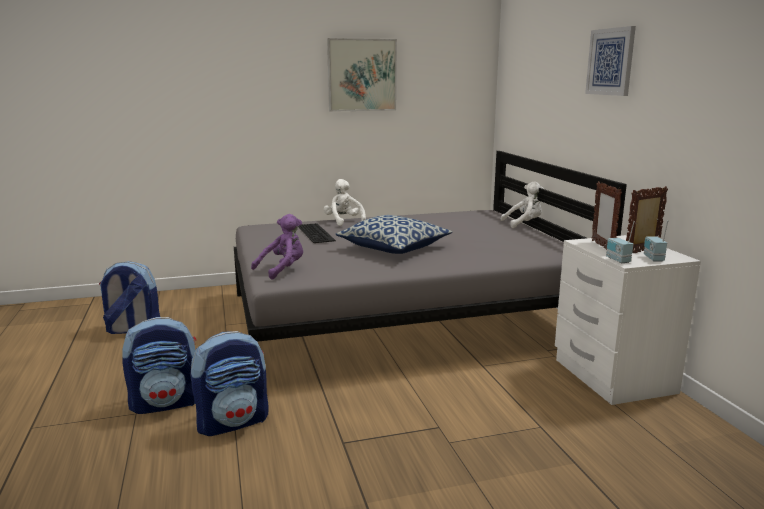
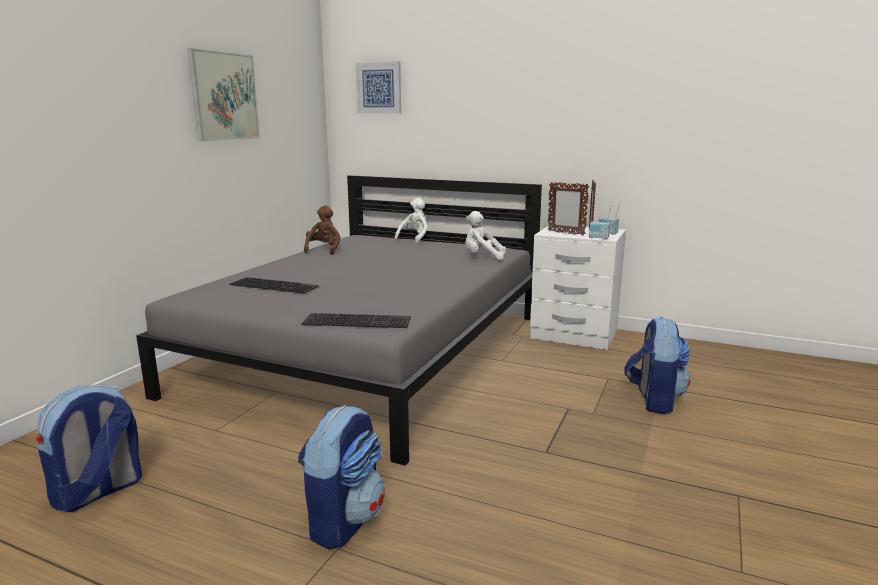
camera: 50 degrees left, 0 degrees up
(233, 422) = (443, 492): backpack -> backpack (654, 400)
(283, 270) = (358, 320): purple plush toy -> keyboard
(343, 222) = (263, 270): white plush toy -> white plush toy (482, 257)
(394, 248) = (386, 277): pillow -> none
(424, 217) = (324, 250): none -> brown plush toy
(611, 62) = (504, 86): picture -> picture (379, 88)

